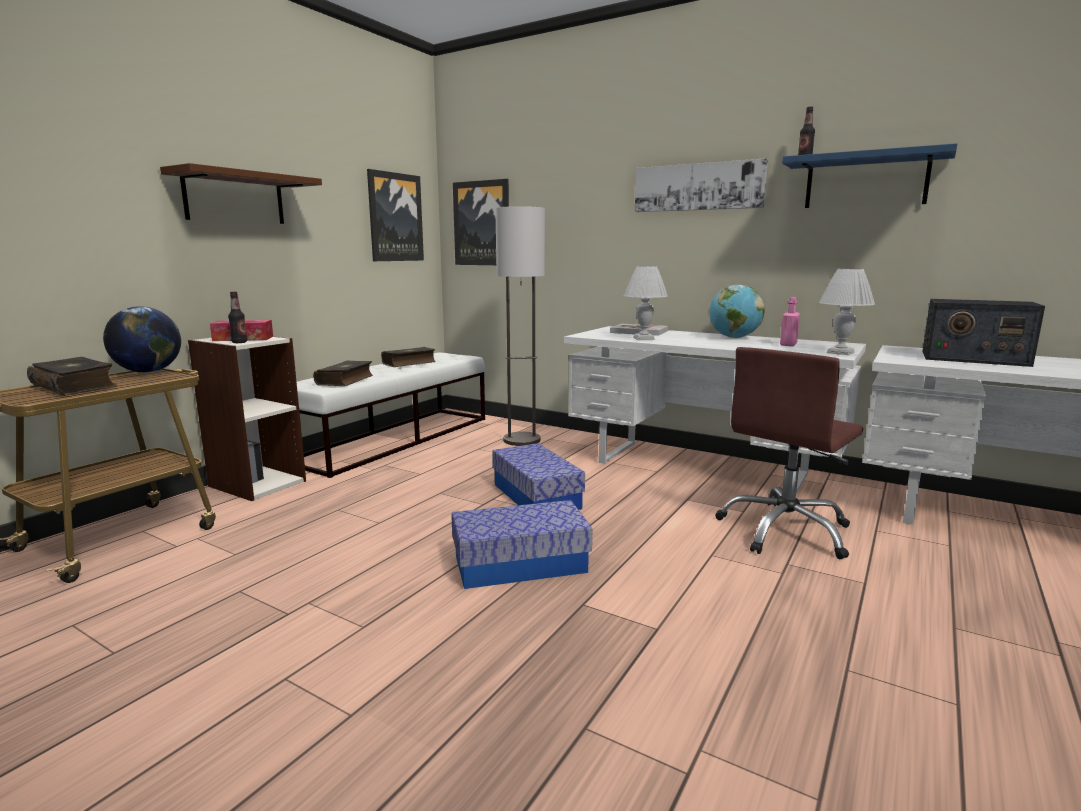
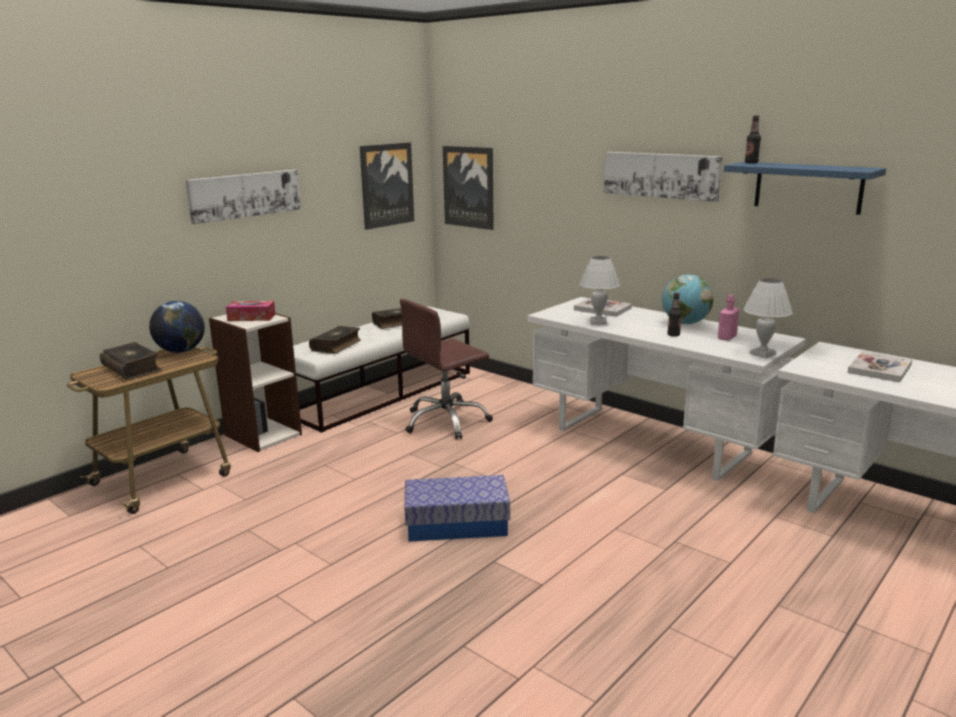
camera: 10 degrees right, 5 degrees up
(235, 198) = (245, 195): brown shelf -> picture
(239, 342) = (248, 324): bottle -> bottle (673, 335)
(522, 440) = (497, 400): floor lamp -> none
(536, 496) = (490, 462): storage box -> none
(785, 531) = (692, 511): brown office chair -> brown office chair (446, 421)
(973, 358) = (879, 369): radio -> book

